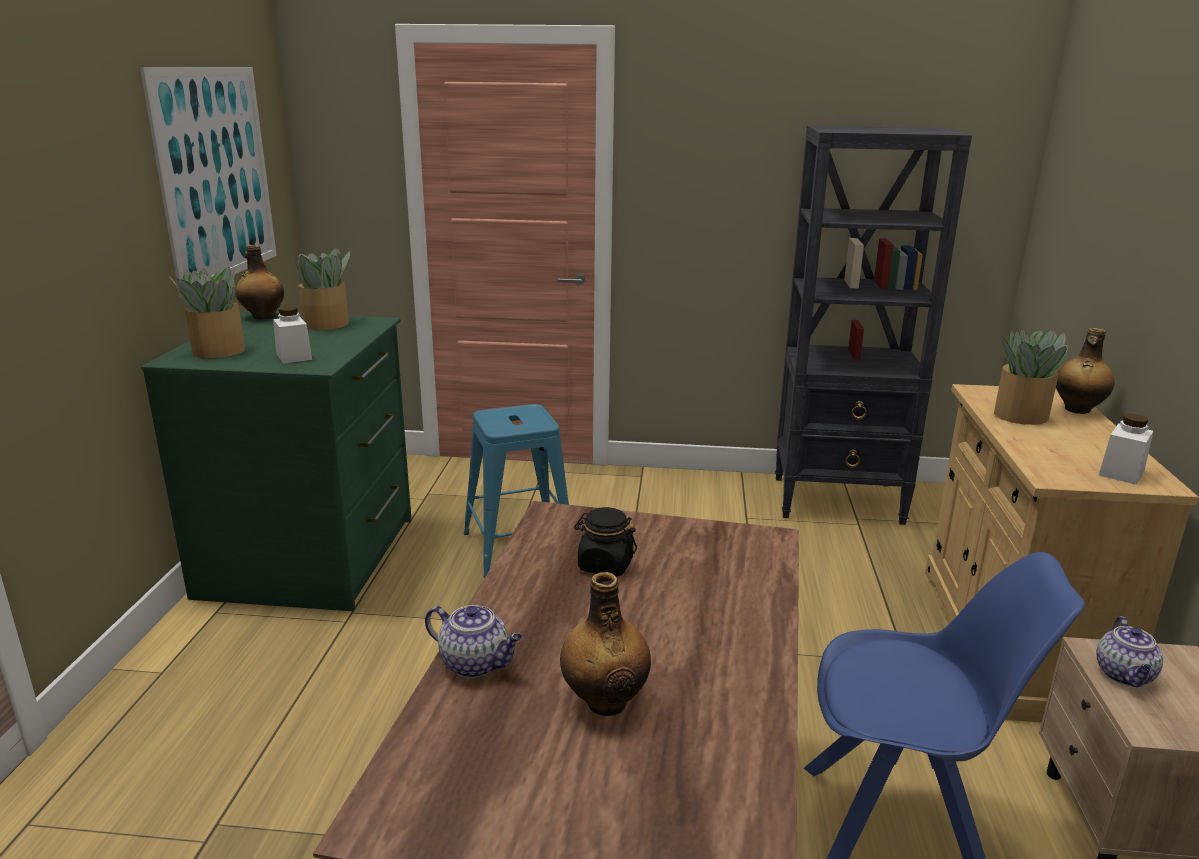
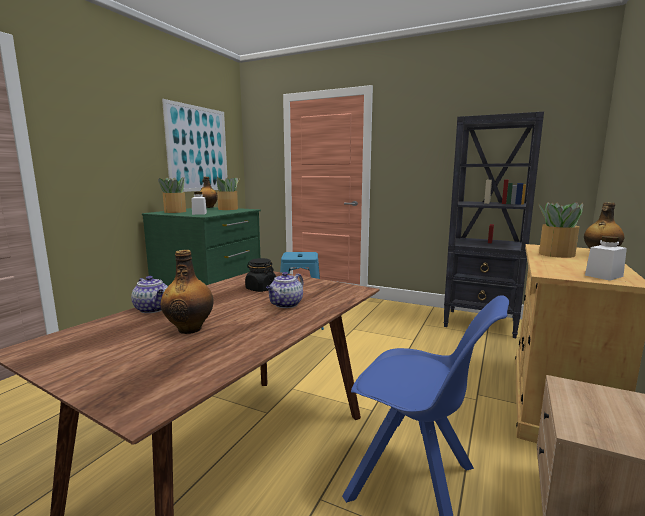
camera: 20 degrees right, 10 degrees down
(1125, 676) = (579, 400): teapot -> teapot (286, 304)

